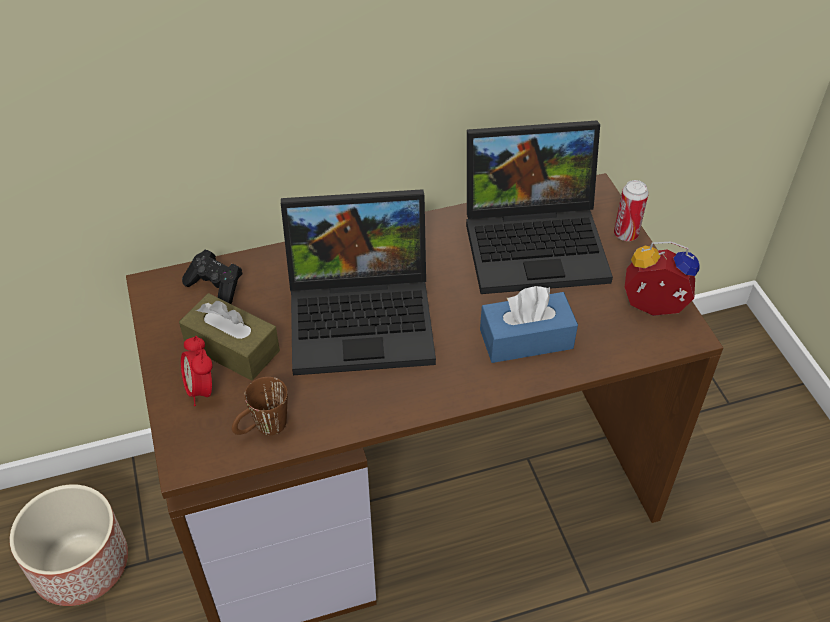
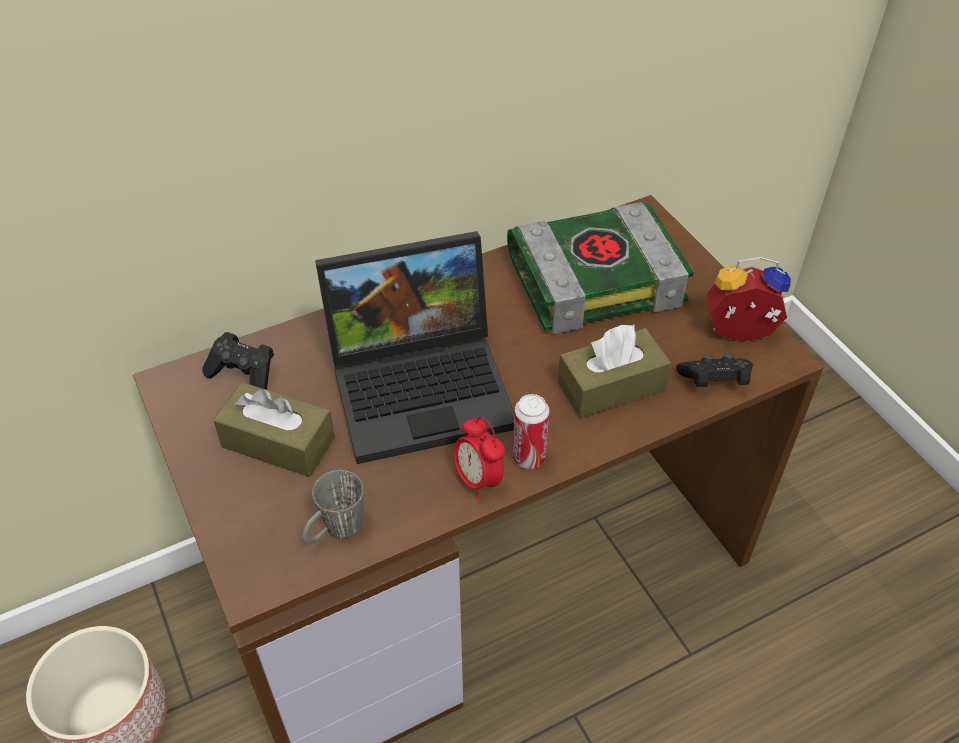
camera: 10 degrees left, 0 degrees up
(201, 390) = (252, 496): alarm clock -> alarm clock (478, 479)
(262, 429) = (335, 532): brown mug -> grey mug
(526, 339) = (611, 386): blue tissue box -> brown tissue box
(537, 242) = (596, 277): laptop -> book
(619, 347) = (714, 382): none -> black game controller
(626, 234) = (689, 258): can -> can (529, 458)

